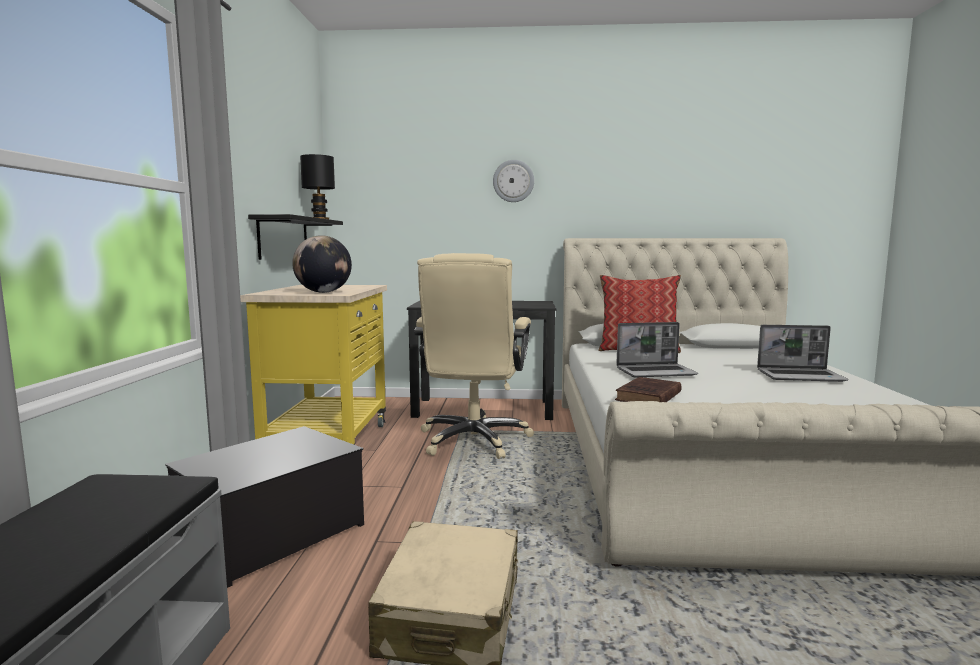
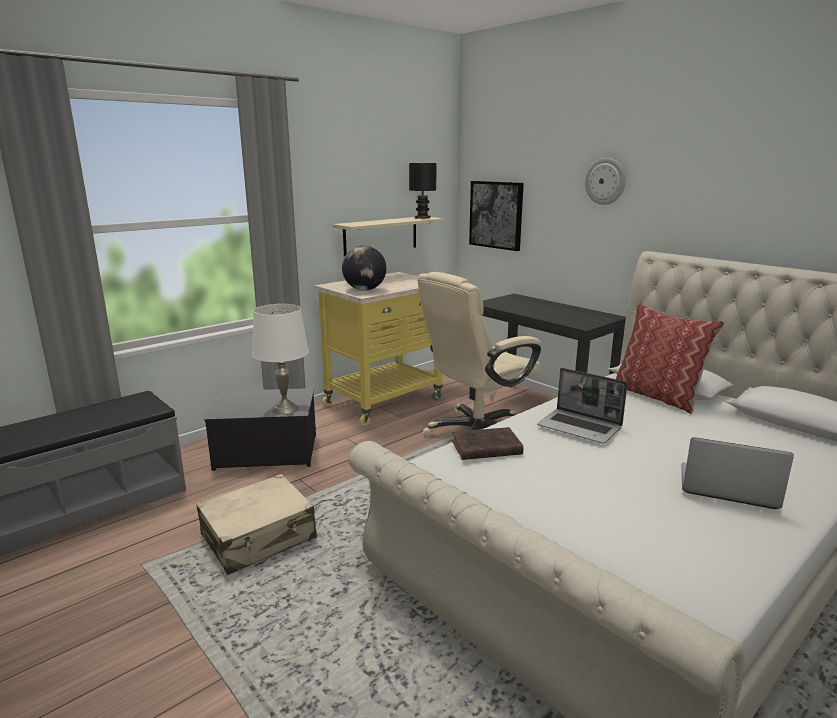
camera: 45 degrees right, 10 degrees up
(283, 238) = (381, 235): black shelf -> beige shelf
(316, 450) = (285, 408): none -> white table lamp
(386, 221) = (496, 215): none -> picture
(801, 376) = (726, 488): laptop -> laptop turned 150 degrees clockwise

